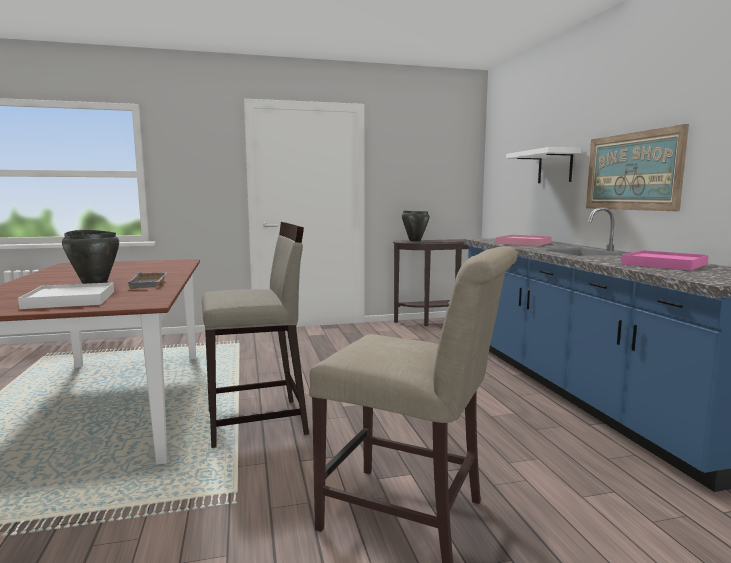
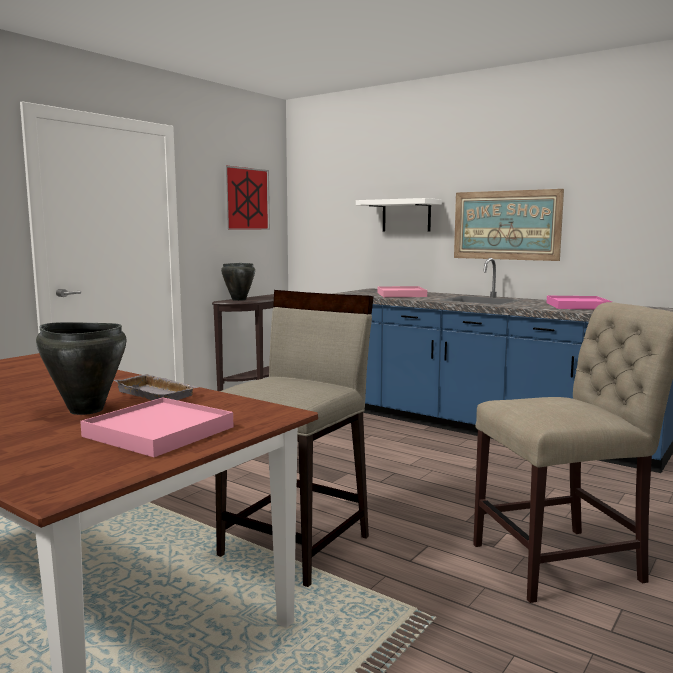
camera: 40 degrees left, 0 degrees up
(70, 300) = (159, 432): white tray -> pink tray
(436, 158) = (246, 199): none -> picture

